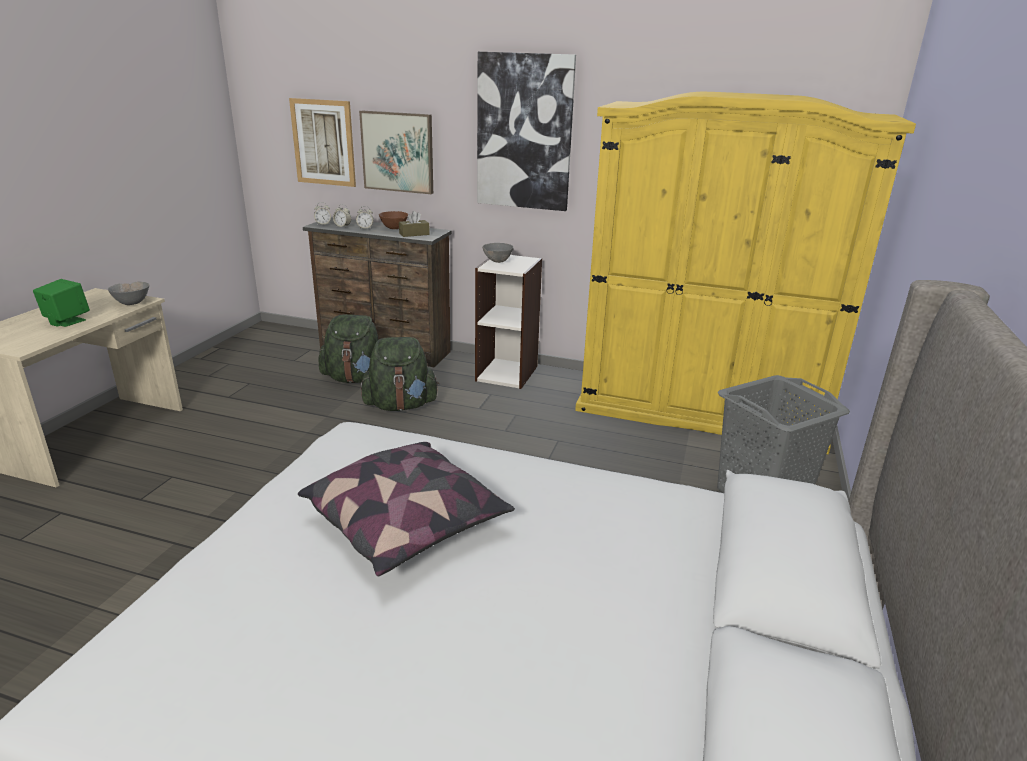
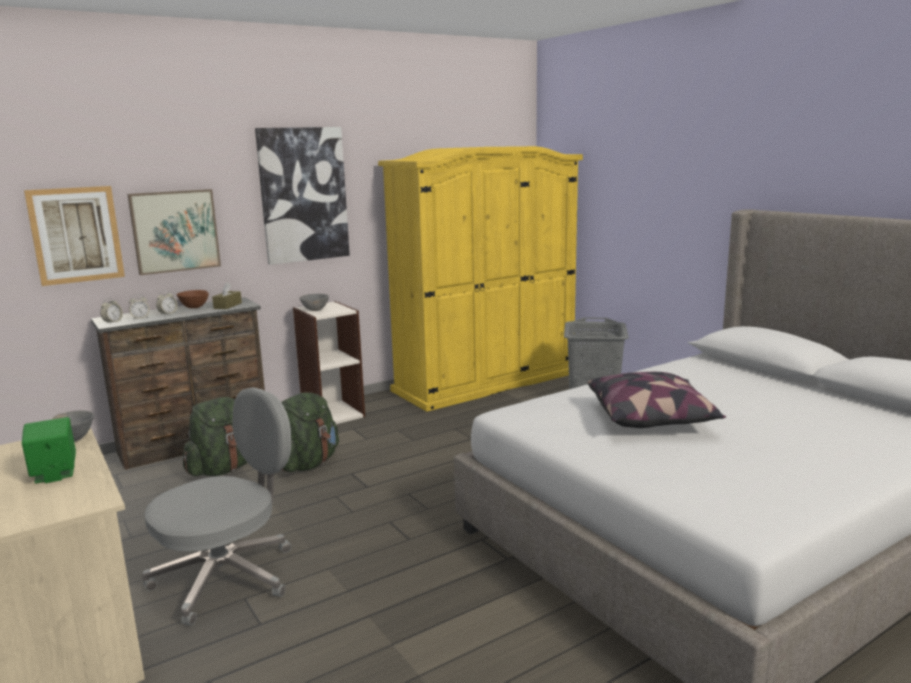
camera: 50 degrees left, 10 degrees down
(197, 456) = (227, 577): none -> grey office chair

